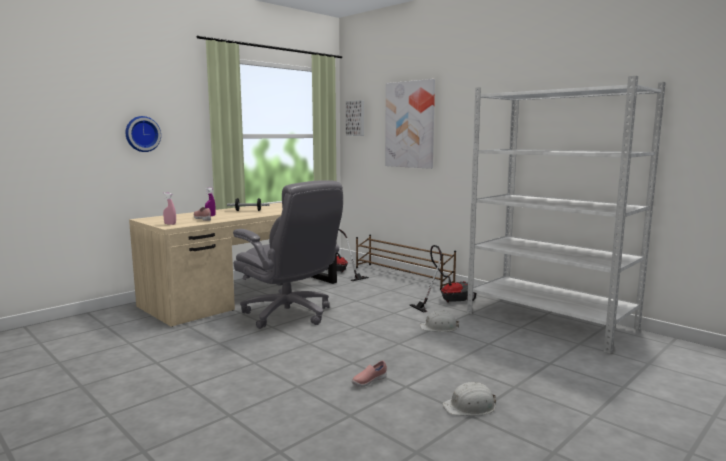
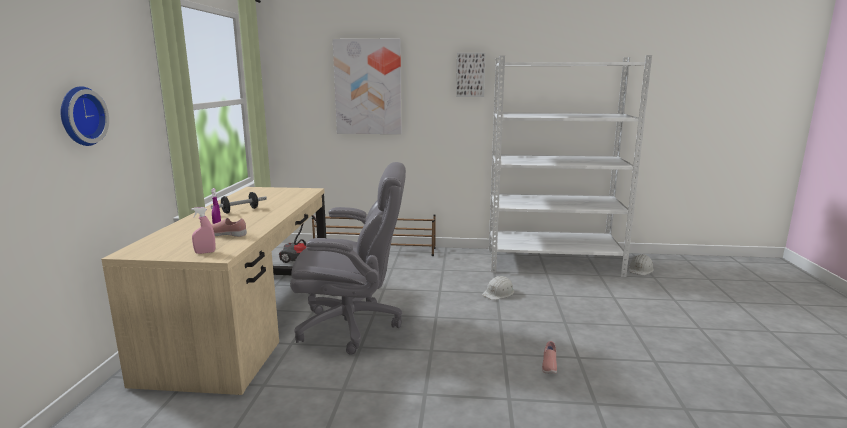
camera: 40 degrees left, 5 degrees up
(356, 118) = (285, 78): picture -> picture (470, 75)
(447, 301) = (458, 266): vacuum cleaner -> none
(470, 407) = (641, 354): white hard hat -> white hard hat (640, 269)

